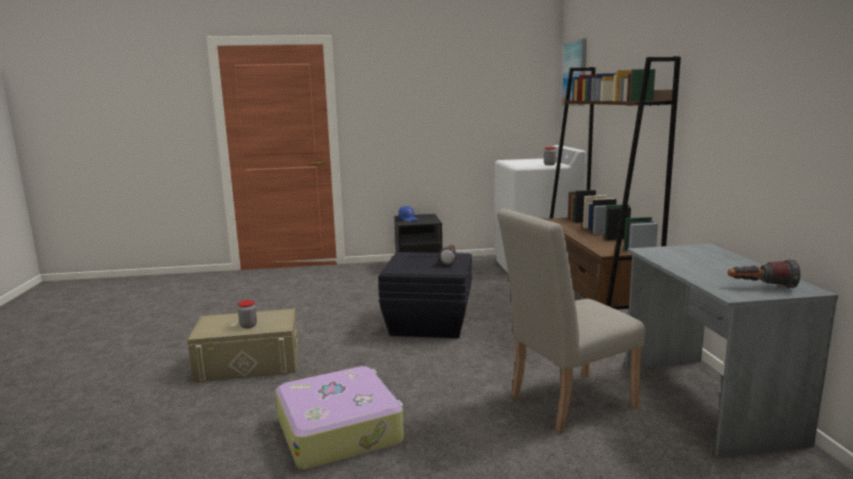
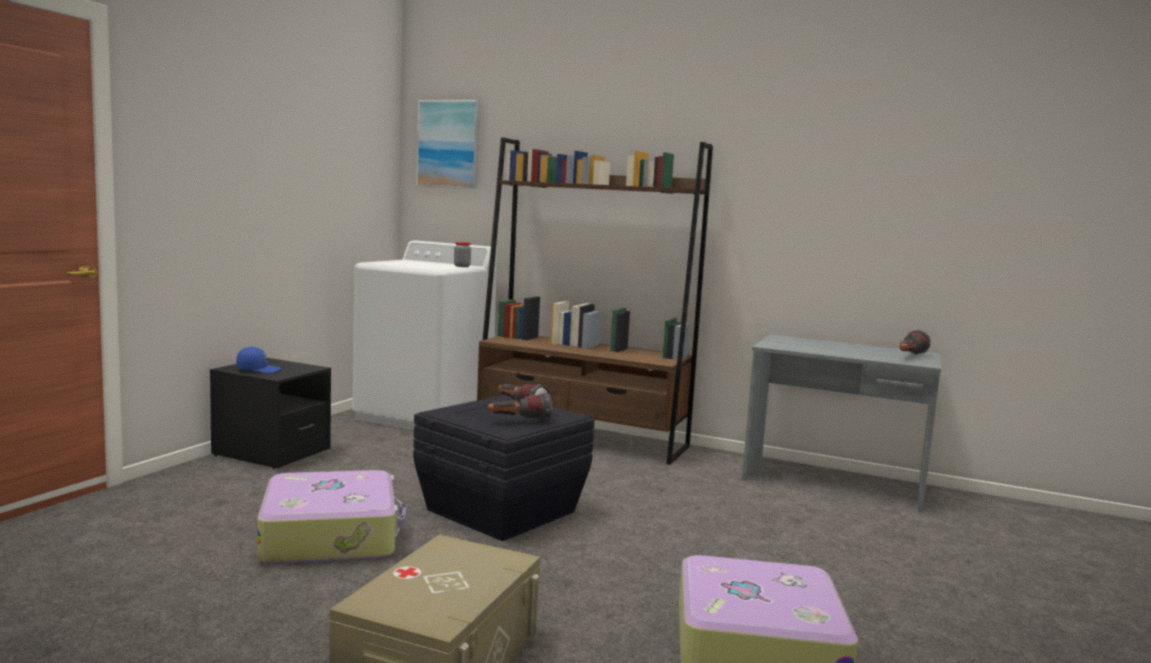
camera: 60 degrees left, 5 degrees down
(248, 325) = (464, 580): jar -> none
(344, 306) = (331, 536): none -> suitcase
(418, 267) = (519, 421): none -> flashlight
(564, 403) = (791, 523): beige chair -> none

